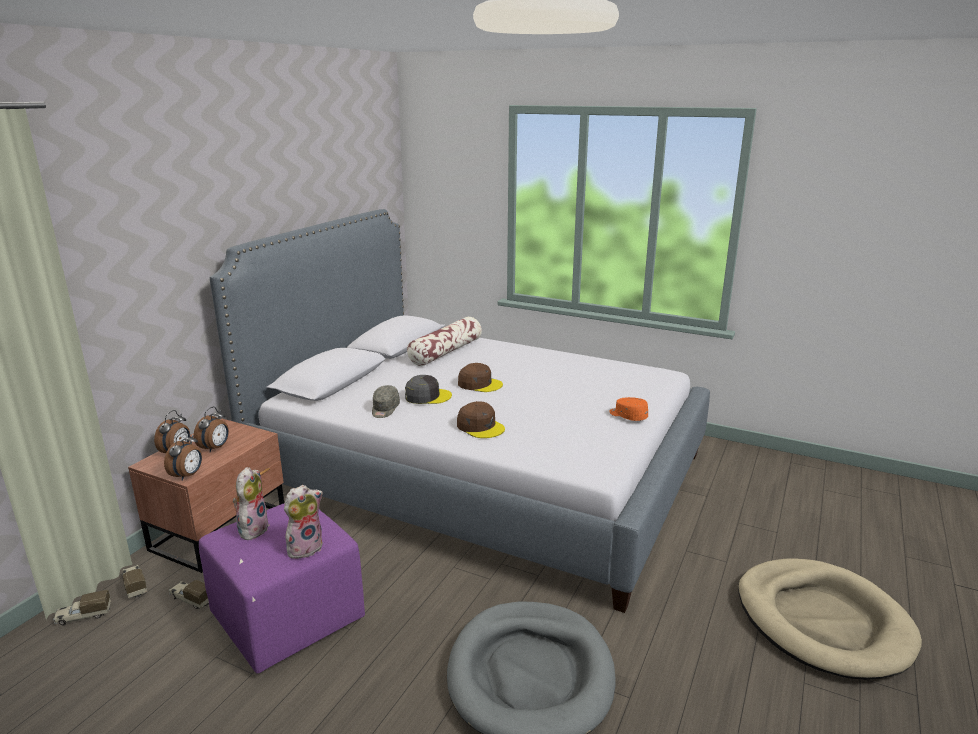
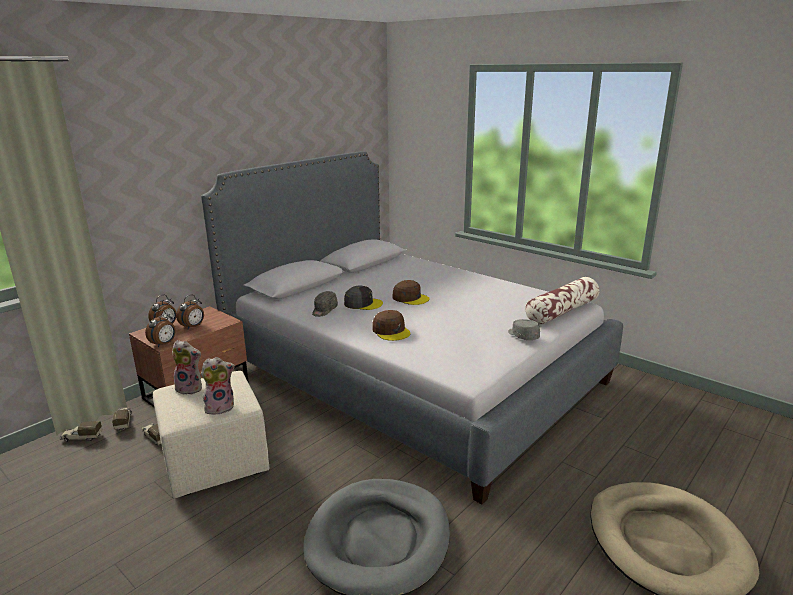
camera: 15 degrees right, 0 degrees up
(252, 528) = (191, 388): plush toy -> plush toy turned 75 degrees clockwise
(287, 620) = (214, 463): purple ottoman -> beige ottoman
(446, 352) = (398, 271): pillow -> pillow (562, 311)
(627, 416) = (522, 336): orange cap -> grey cap

